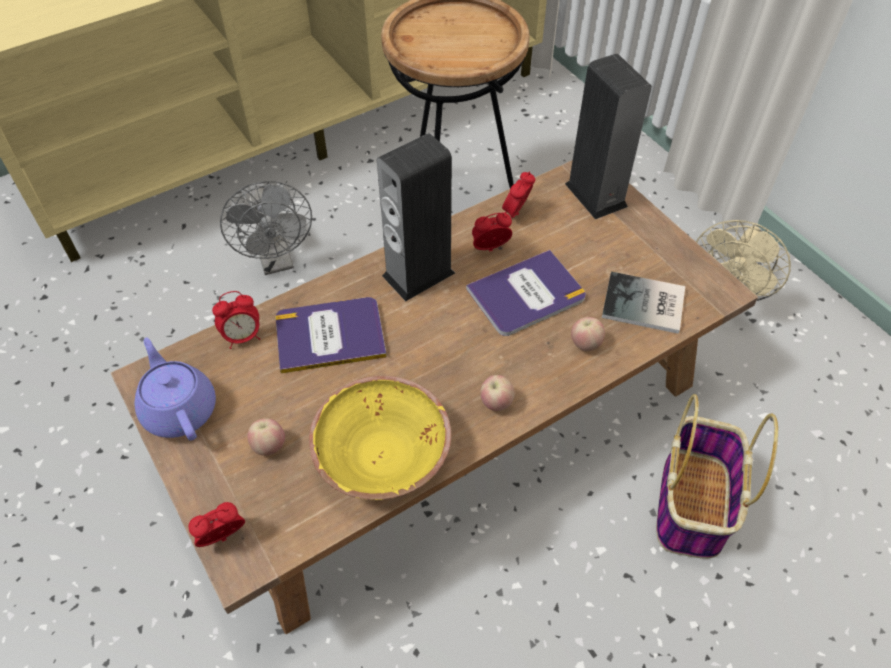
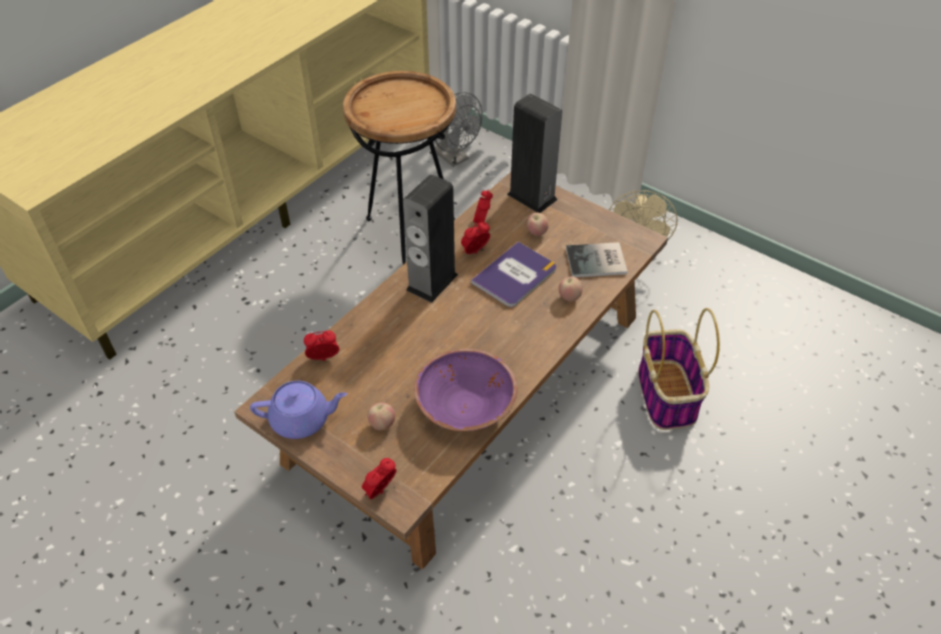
camera: 20 degrees left, 5 degrees down
(179, 409) = (302, 420): purple teapot -> purple teapot turned 135 degrees clockwise
(243, 337) = (324, 359): alarm clock -> alarm clock turned 150 degrees counterclockwise
(277, 261) = (287, 313): grey fan -> grey fan (454, 158)
(330, 335) = (388, 340): book -> none
(383, 456) = (466, 406): yellow bowl -> purple bowl
(496, 403) = (527, 351): apple -> apple (536, 232)

